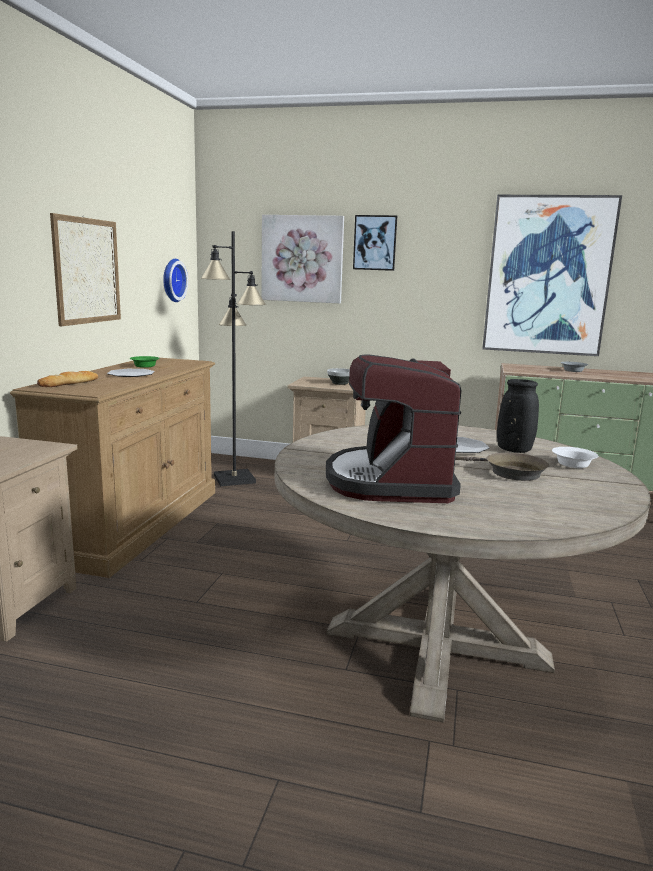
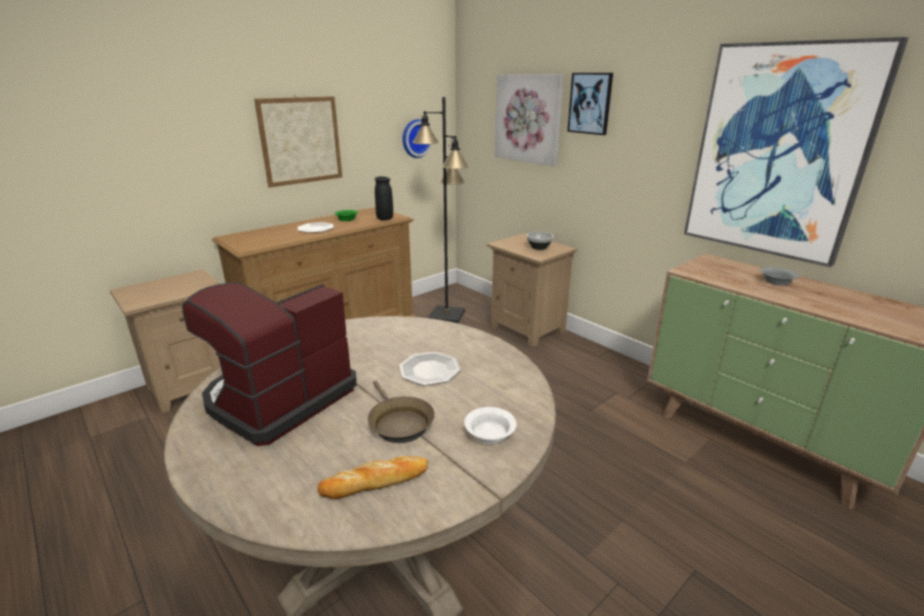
camera: 35 degrees right, 10 degrees up
(69, 383) = (256, 235): bread -> bread (376, 481)
(514, 450) = (475, 391): black vase -> black vase (385, 219)

